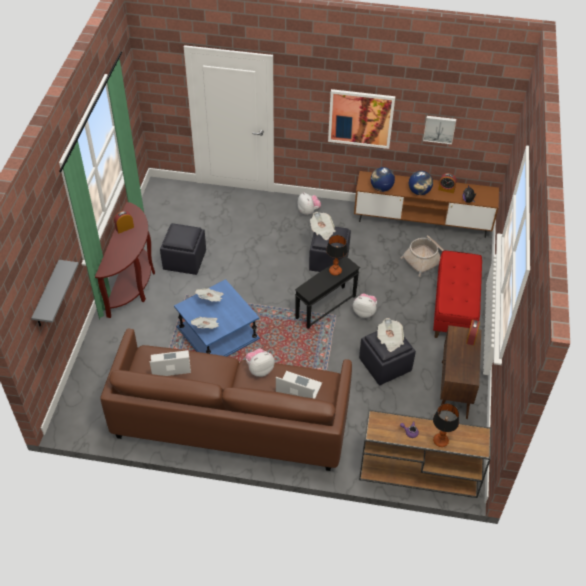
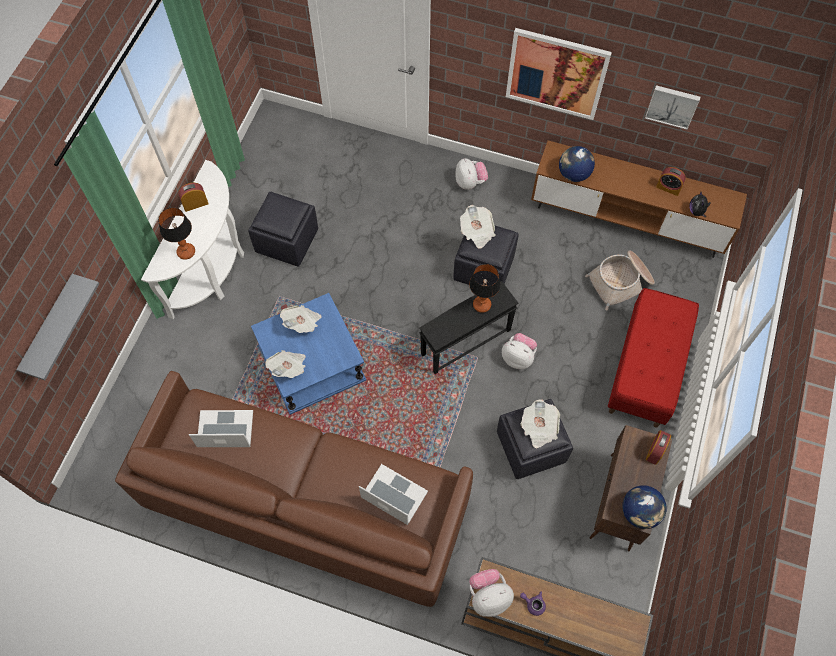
camera: 10 degrees right, 15 degrees up
(133, 284) = (212, 270): brown console table -> white console table
(259, 369) = (345, 455): plush toy -> plush toy (488, 596)
(419, 192) = (627, 187): globe -> globe (639, 512)
(440, 441) = (574, 627): table lamp -> table lamp (186, 252)

